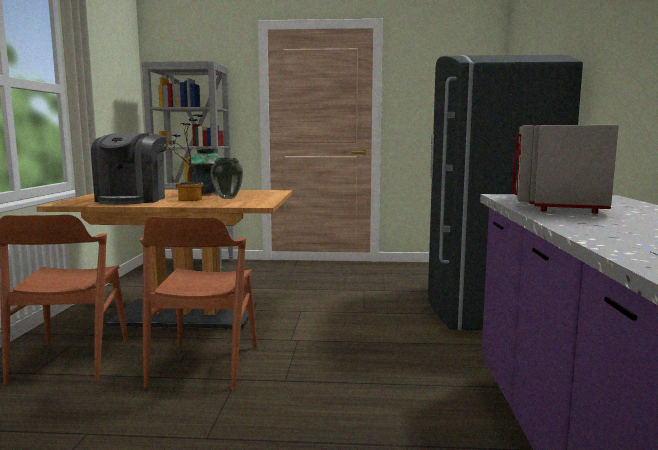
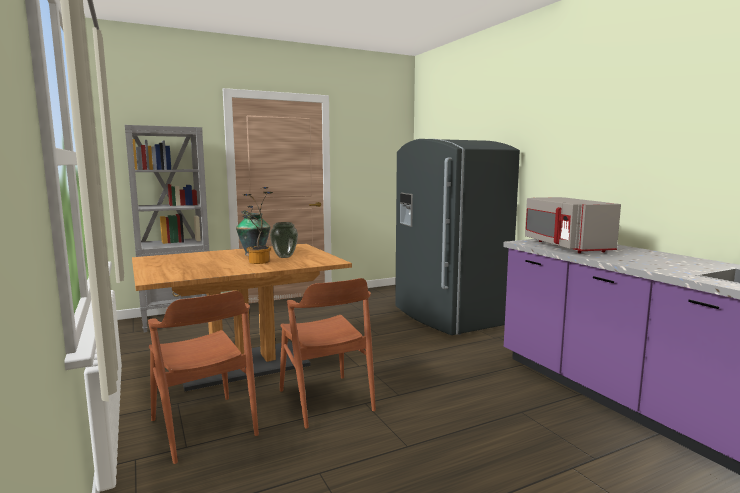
camera: 30 degrees left, 0 degrees up
(132, 199) = (207, 267): coffee machine -> none

